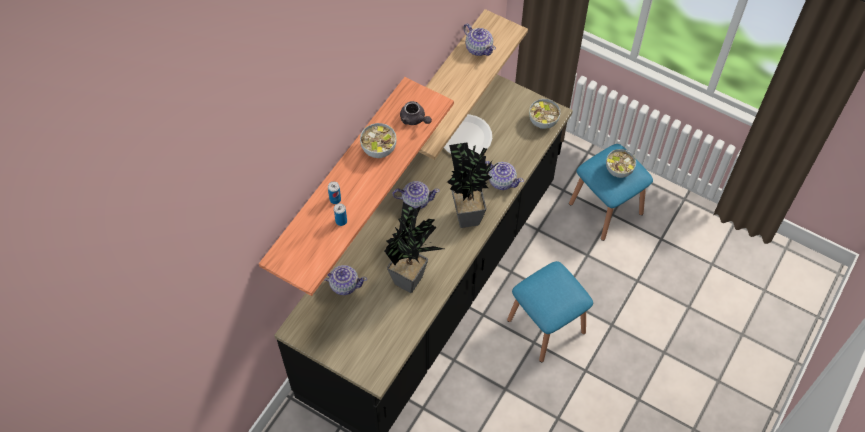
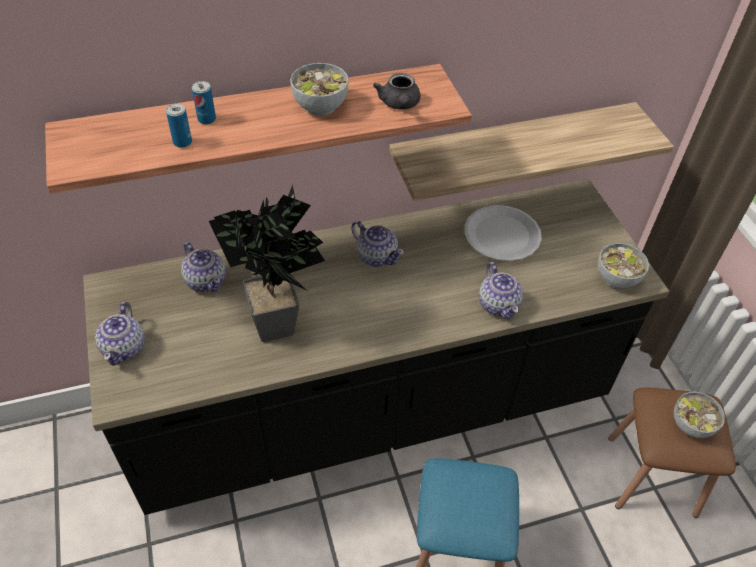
camera: 40 degrees right, 10 degrees down
(469, 213) = (422, 310): potted plant -> none
(479, 48) = (588, 130): teapot -> teapot (125, 347)
(605, 208) = (651, 475): blue stool -> brown stool

